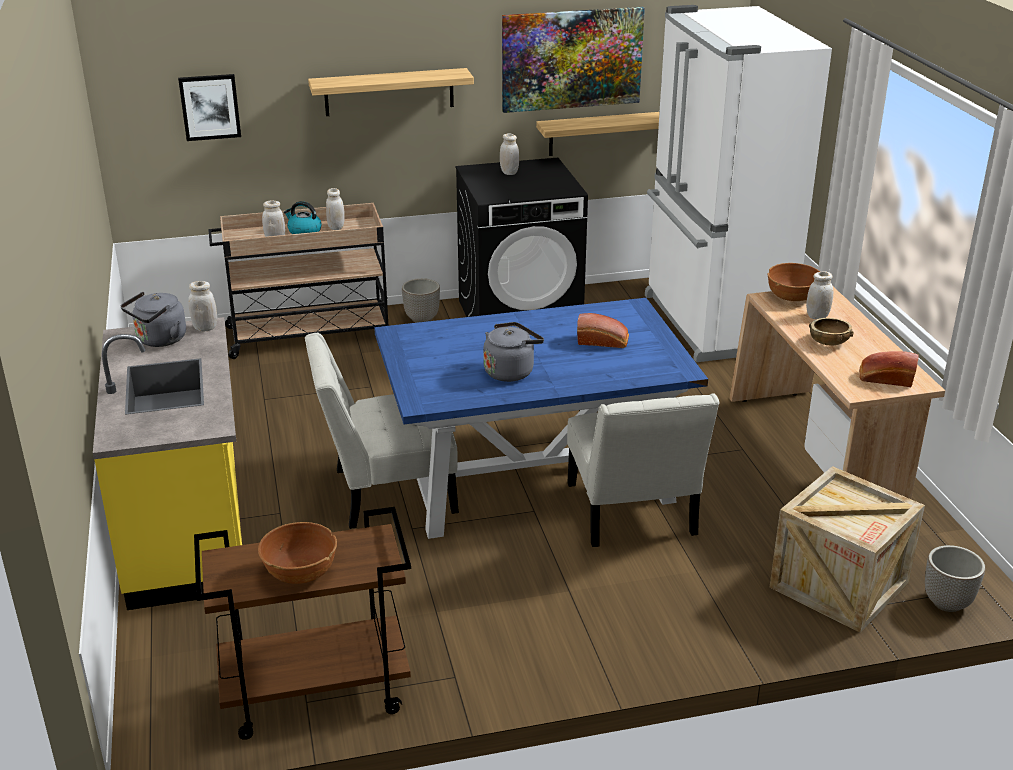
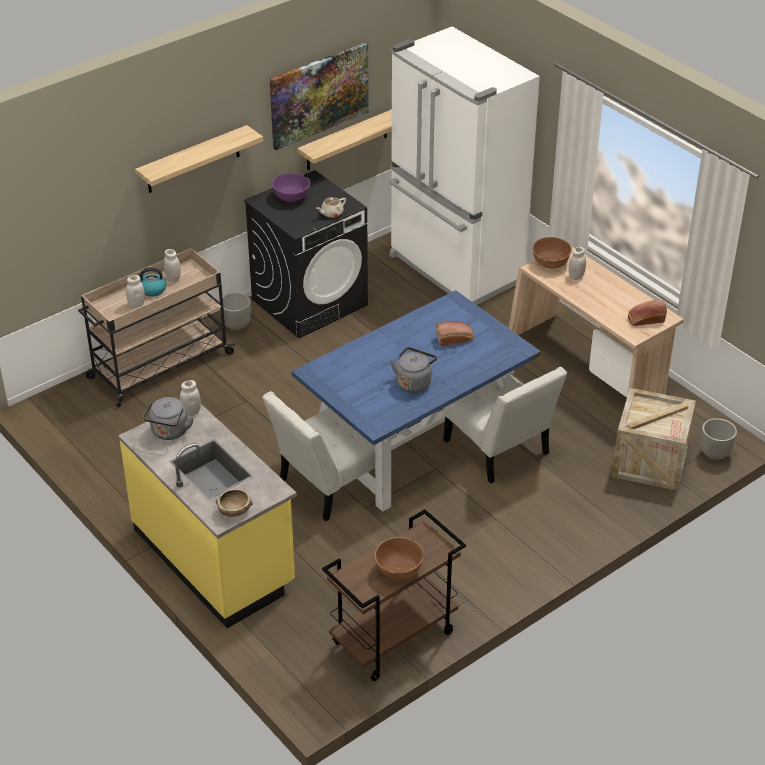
camera: 25 degrees left, 10 degrees up
(210, 107) = (64, 213): picture -> none
(509, 173) = (291, 197): white jar -> purple bowl
(541, 192) = (331, 213): none -> beige teapot
(829, 342) = (596, 298): brown bowl -> brown bowl (235, 510)

